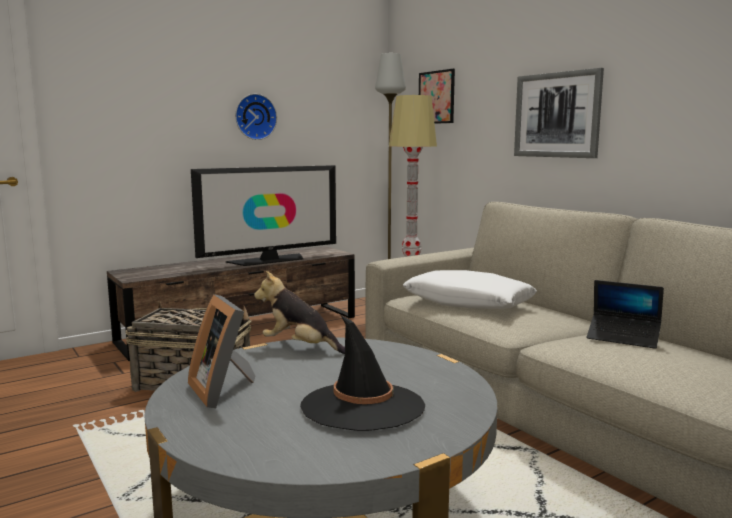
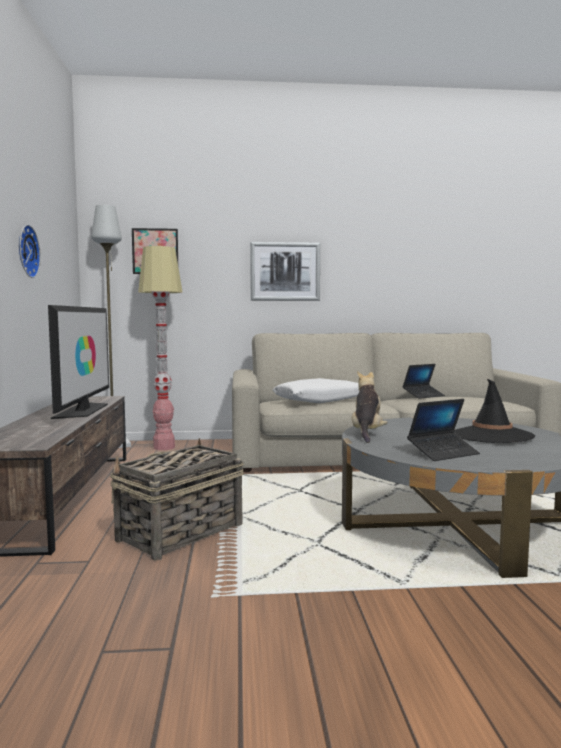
camera: 60 degrees left, 5 degrees down
(224, 390) = (443, 453): picture frame -> laptop
(300, 347) = (367, 433): plush toy -> plush toy turned 135 degrees clockwise

